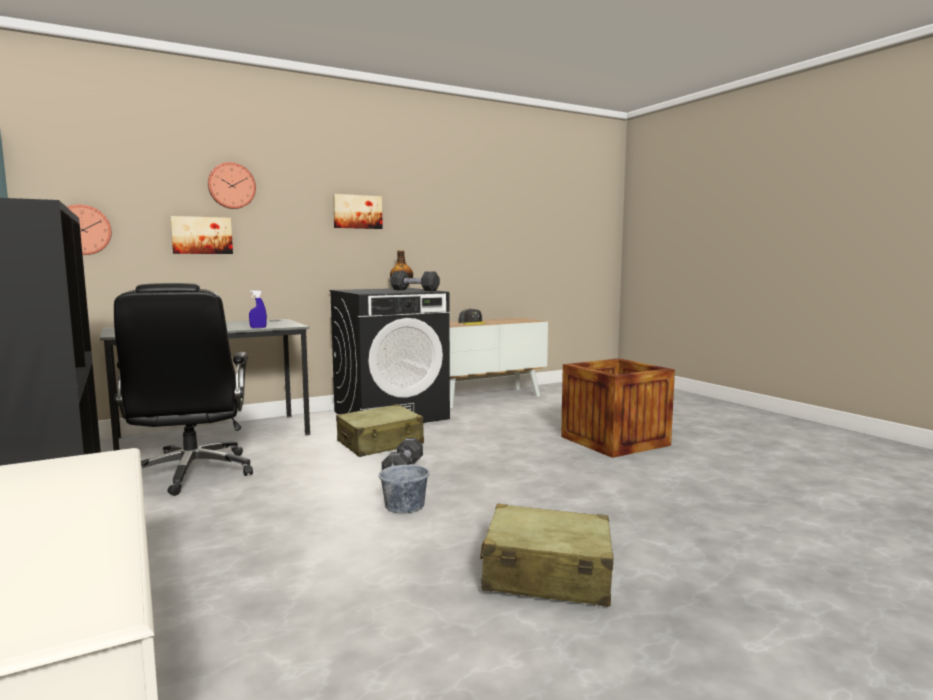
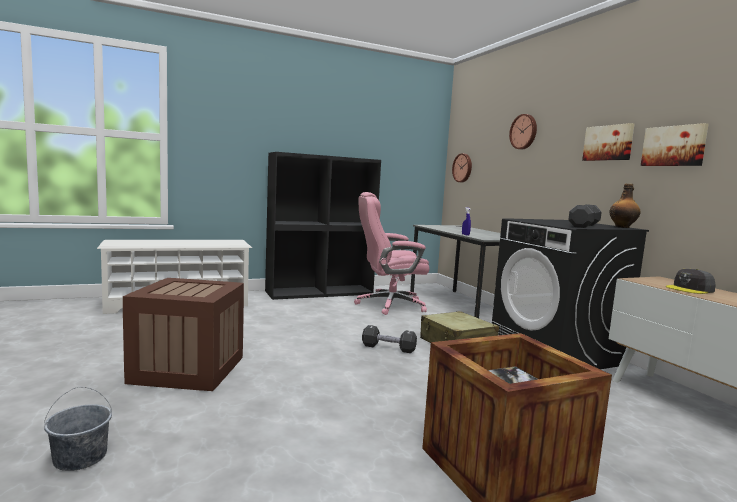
camera: 95 degrees right, 0 degrees up
(191, 473) = (389, 305): black office chair -> pink office chair
(202, 235) = (505, 170): picture -> picture (674, 146)
(405, 506) = (316, 345): grey bucket -> grey bucket (79, 457)
(546, 575) = (188, 370): beige suitcase -> crate

